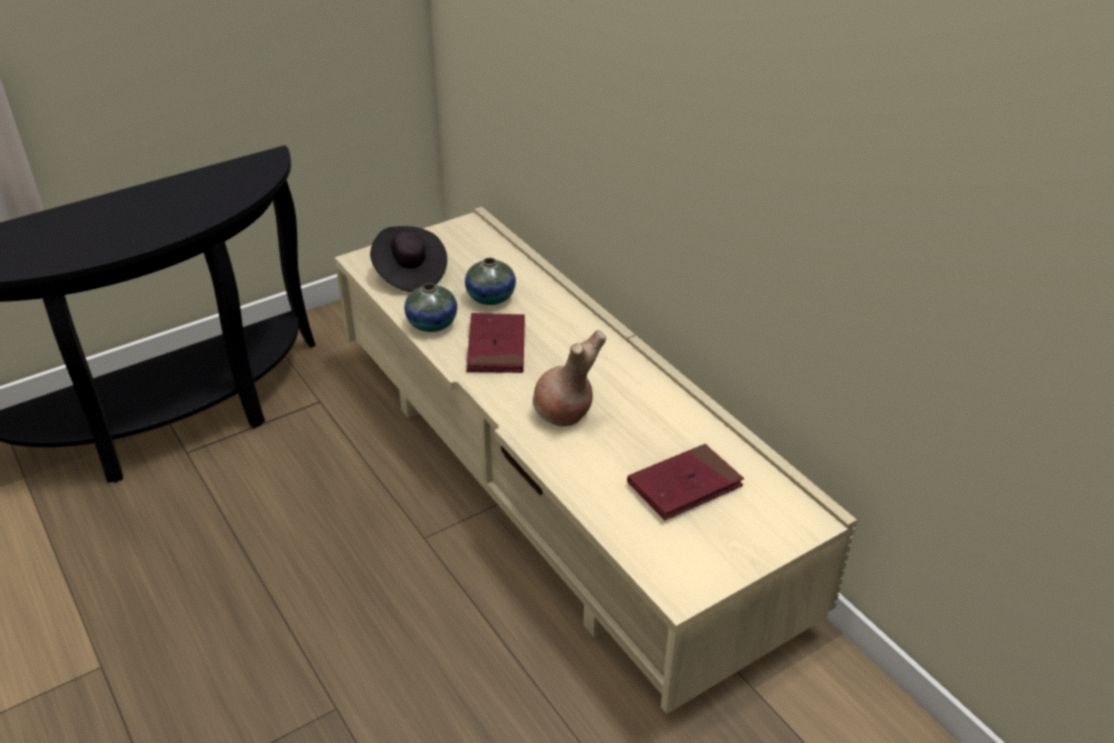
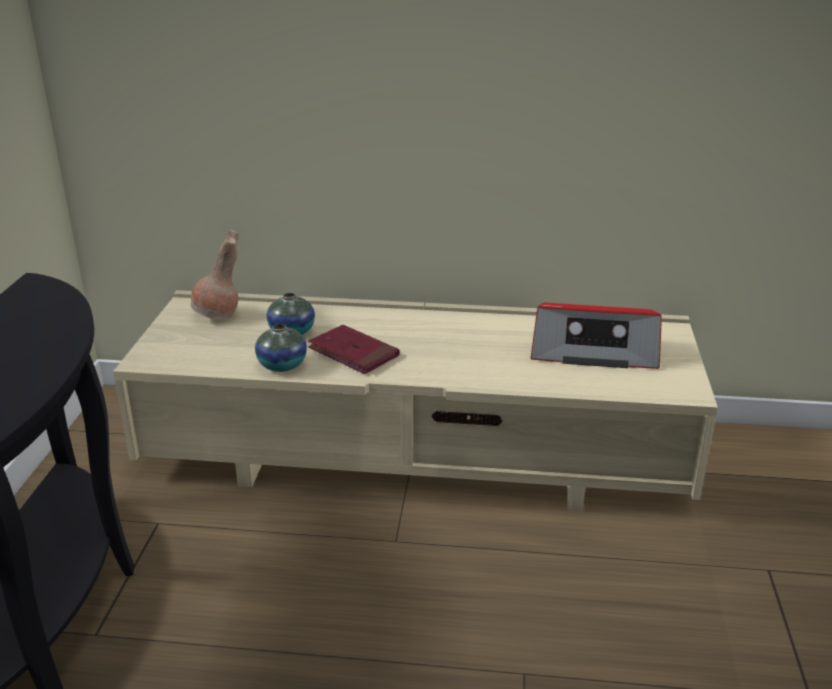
camera: 50 degrees left, 10 degrees down
(409, 274) = (201, 350): black hat -> none
(564, 415) = (468, 360): brown vase -> brown vase (218, 316)
(684, 485) = (593, 351): red book -> radio

